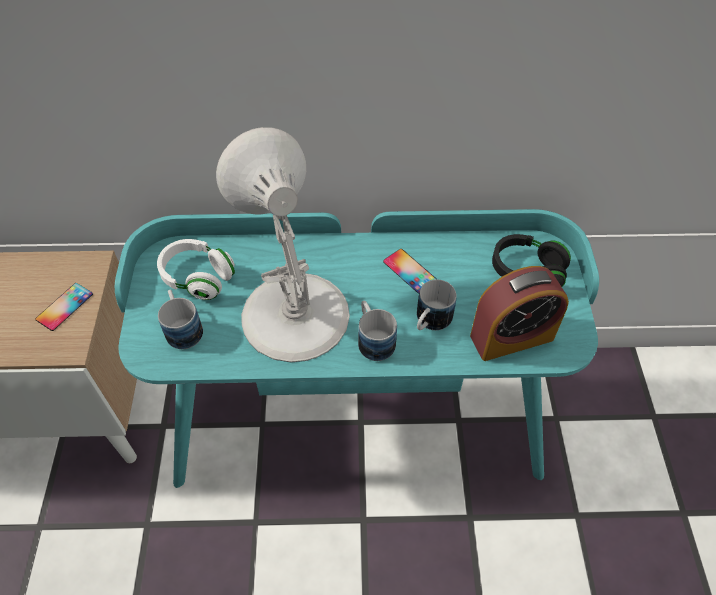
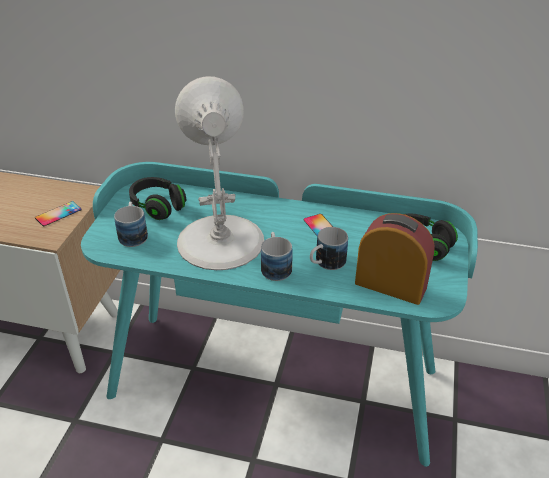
camera: 15 degrees right, 15 degrees down
(198, 278) = (158, 206): white headphones -> black headphones
(511, 337) = (390, 285): alarm clock -> alarm clock turned 150 degrees counterclockwise

